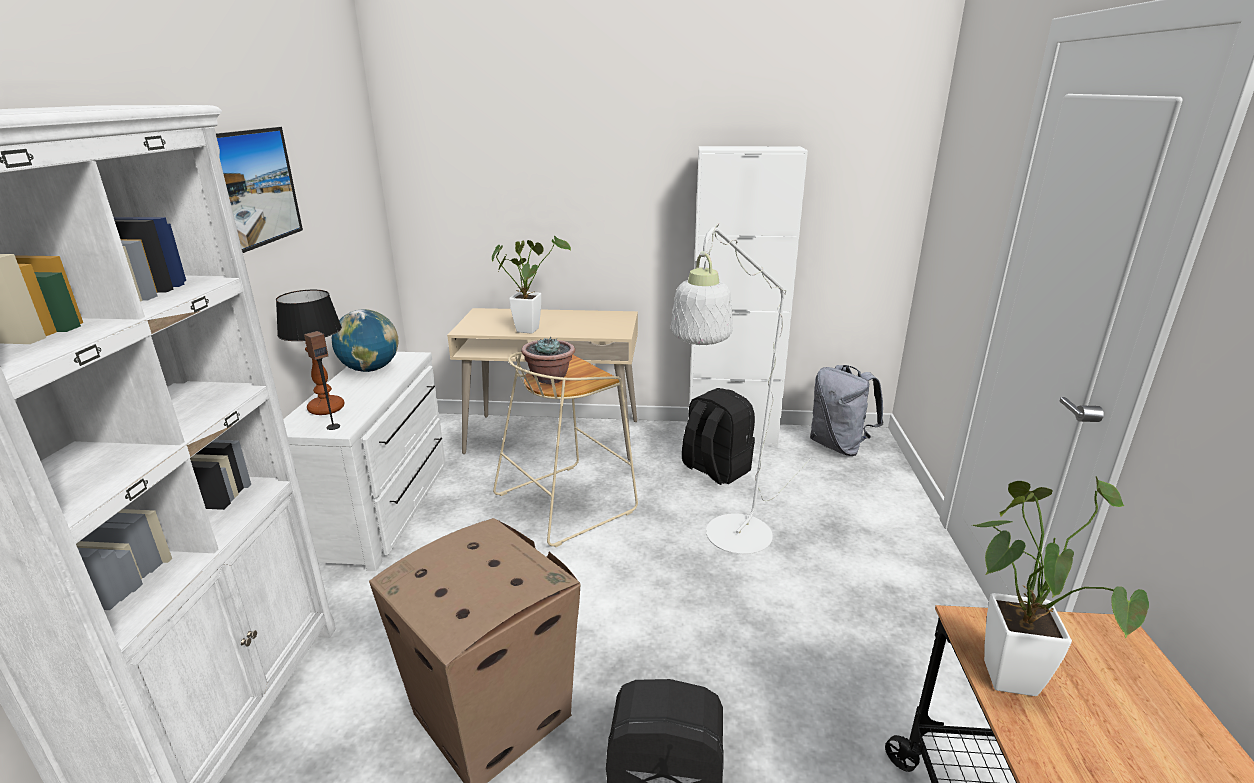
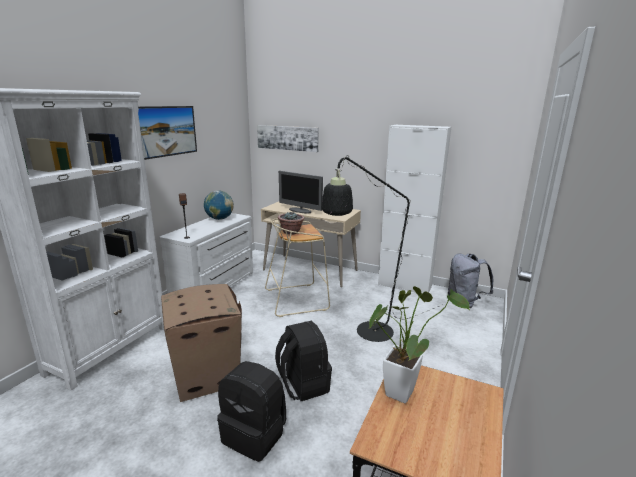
camera: 20 degrees right, 5 degrees down
(326, 409) = (189, 231): table lamp -> none
(473, 182) = (288, 138): none -> picture
(530, 328) = (300, 211): potted plant -> monitor
(715, 469) = (383, 300): black backpack -> black backpack (302, 384)
(731, 542) = (367, 334): white floor lamp -> black floor lamp

